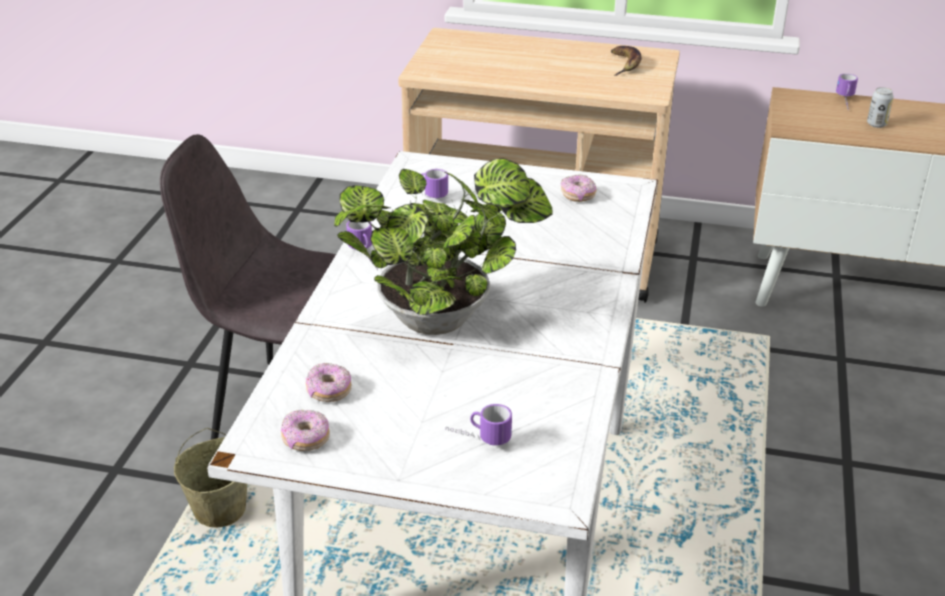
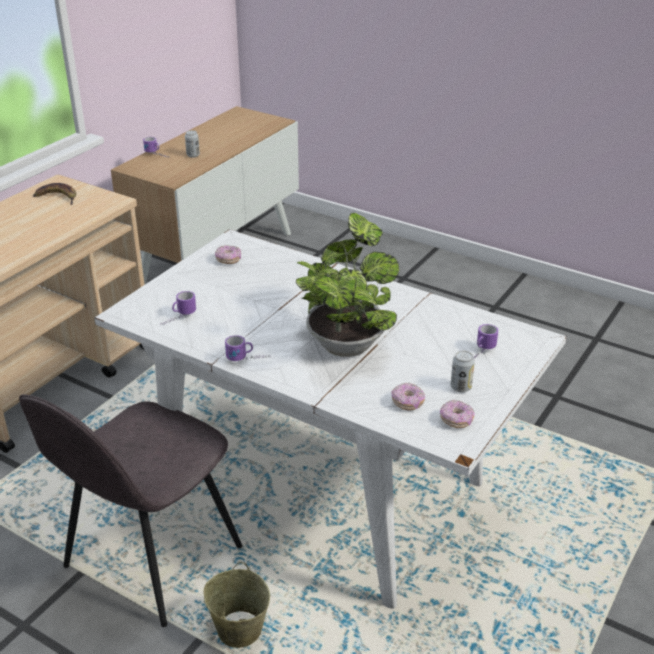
camera: 70 degrees left, 0 degrees up
(384, 432) = (460, 387): none -> can

